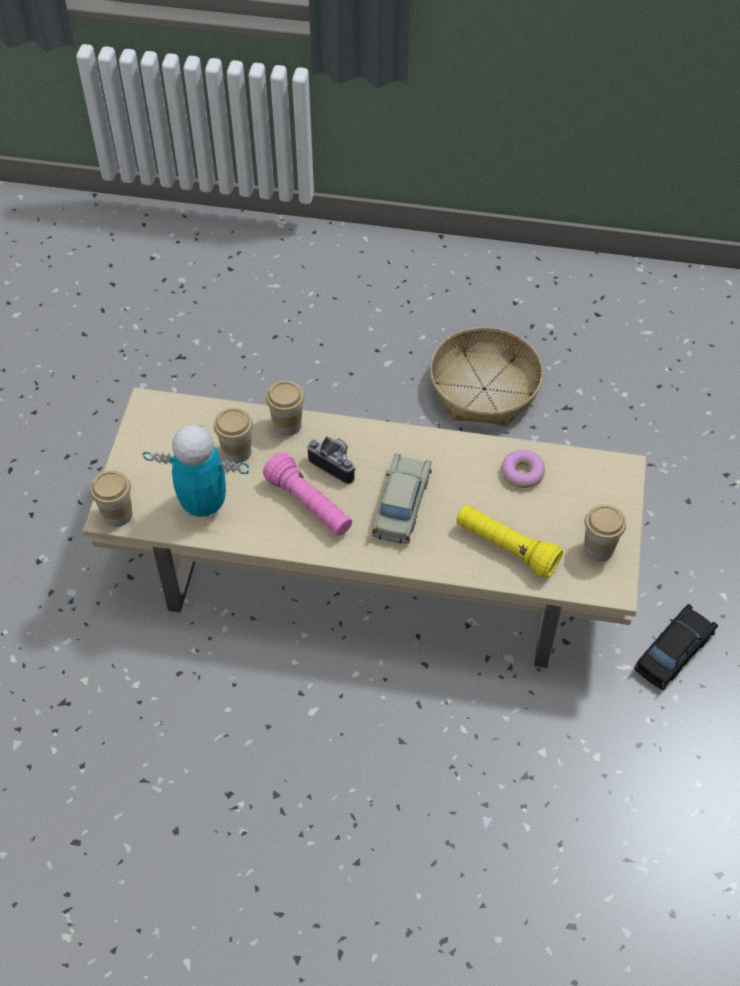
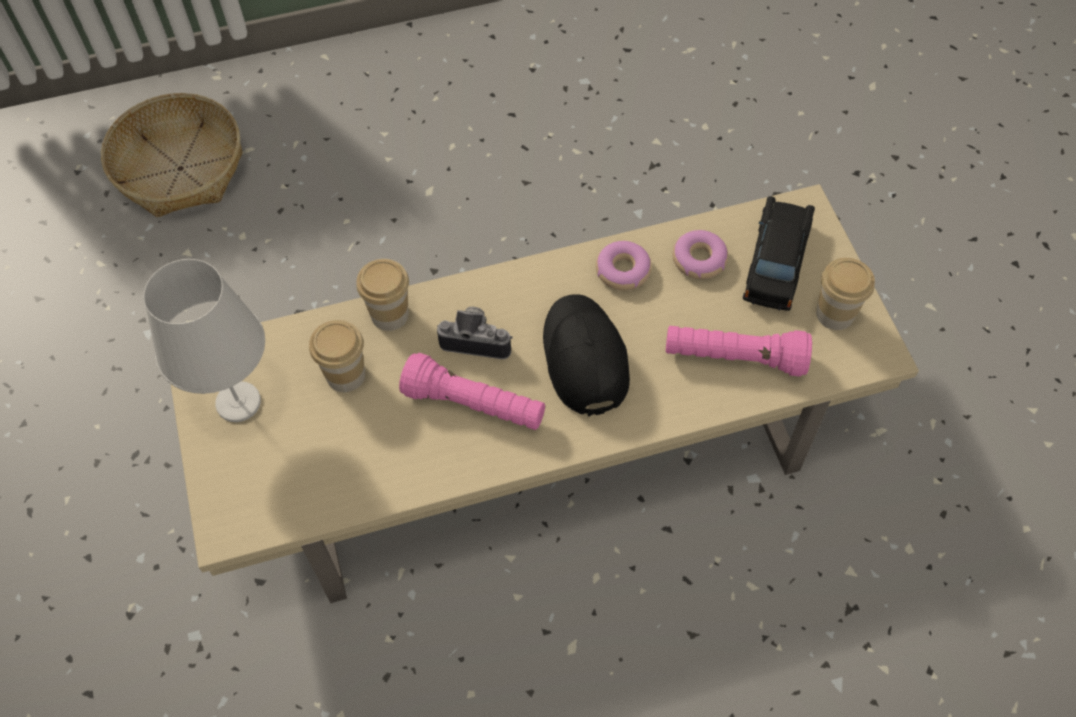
camera: 25 degrees left, 5 degrees up
(117, 514) = (235, 525): cup -> none
(160, 441) = (238, 403): none -> white table lamp
(203, 506) = (342, 464): toy robot -> none
(401, 505) = (584, 358): beige toy car -> black cap
(463, 459) = (623, 270): none -> donut
(484, 388) = (553, 179): basket -> basket (180, 168)
(506, 548) = (734, 358): yellow flashlight -> pink flashlight
(673, 652) = (917, 392): black toy car -> black toy car (775, 262)

